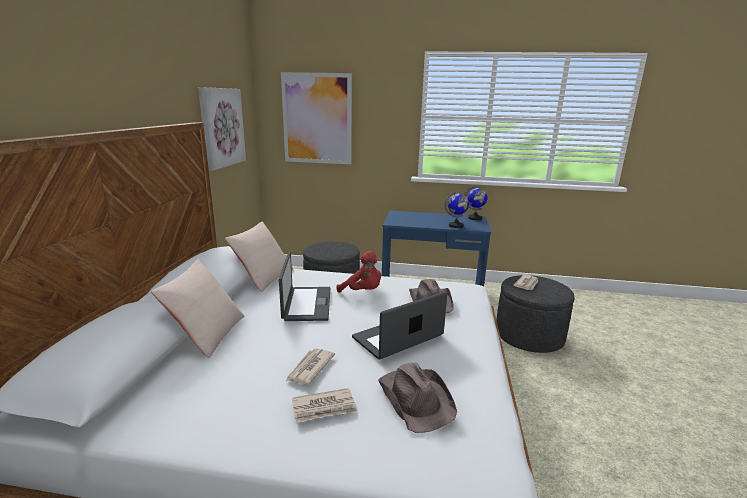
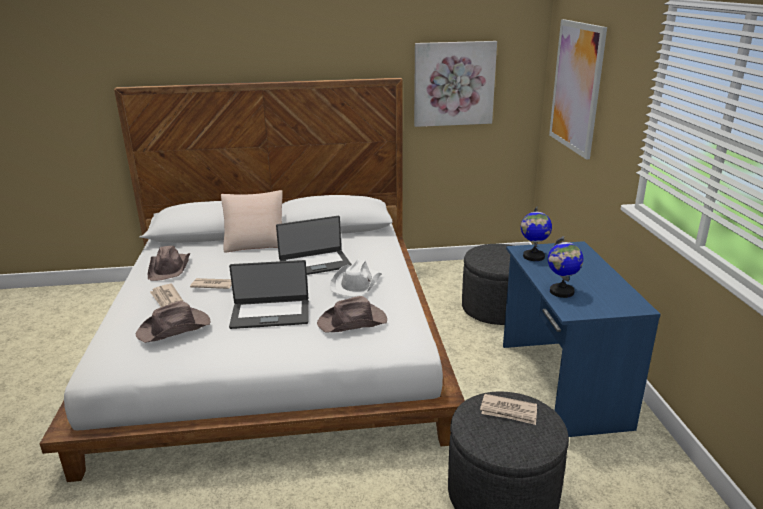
camera: 75 degrees right, 5 degrees up
(214, 407) = (170, 268): none -> brown hat
(263, 277) = (363, 237): beige pillow -> none
(363, 292) = (356, 283): red plush toy -> white hat
(398, 337) = (270, 314): laptop -> laptop turned 135 degrees clockwise
(475, 218) = (629, 304): globe -> globe (533, 256)

